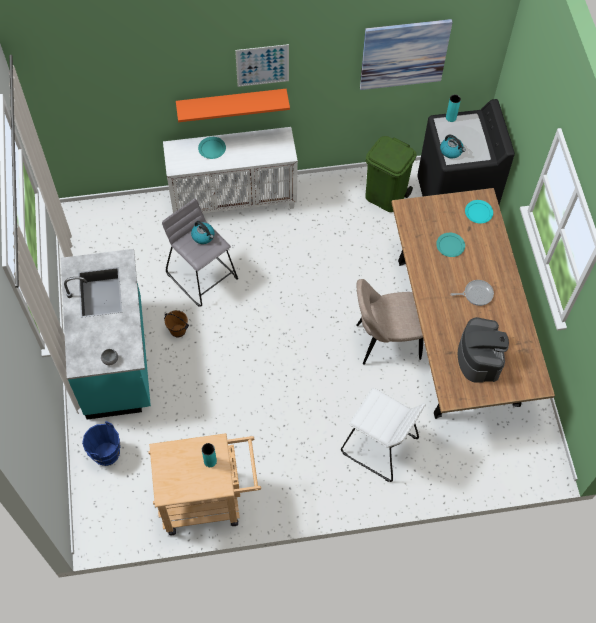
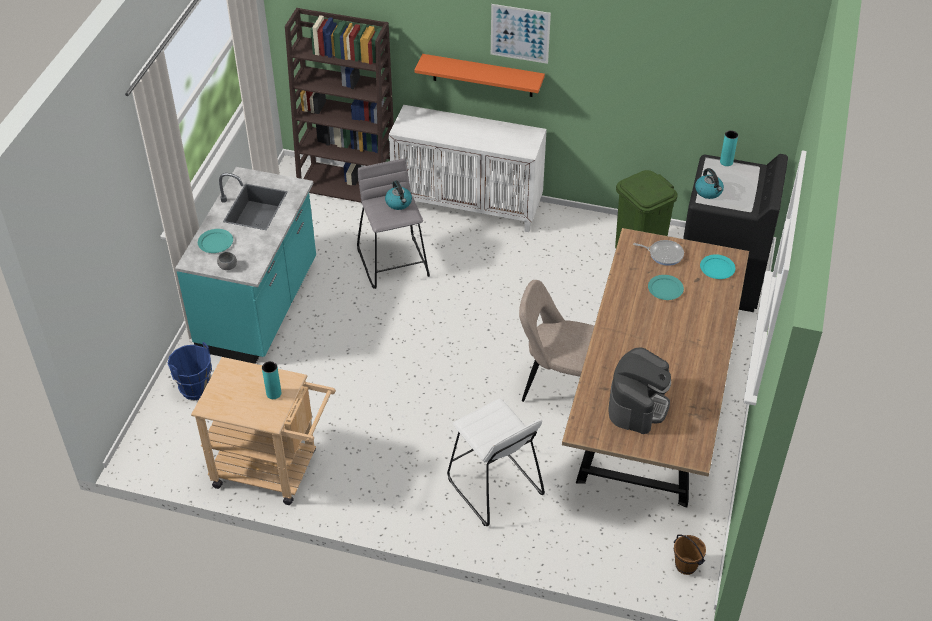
camera: 25 degrees right, 15 degrees down
(126, 214) = (348, 185): none -> brown bookcase
(178, 331) = (337, 303): brown bucket -> brown bucket (685, 566)
(212, 149) = (450, 124): turquoise plate -> turquoise plate (215, 242)
(404, 54) = (682, 65): picture -> none
(476, 294) = (669, 343): frying pan -> frying pan (664, 254)

